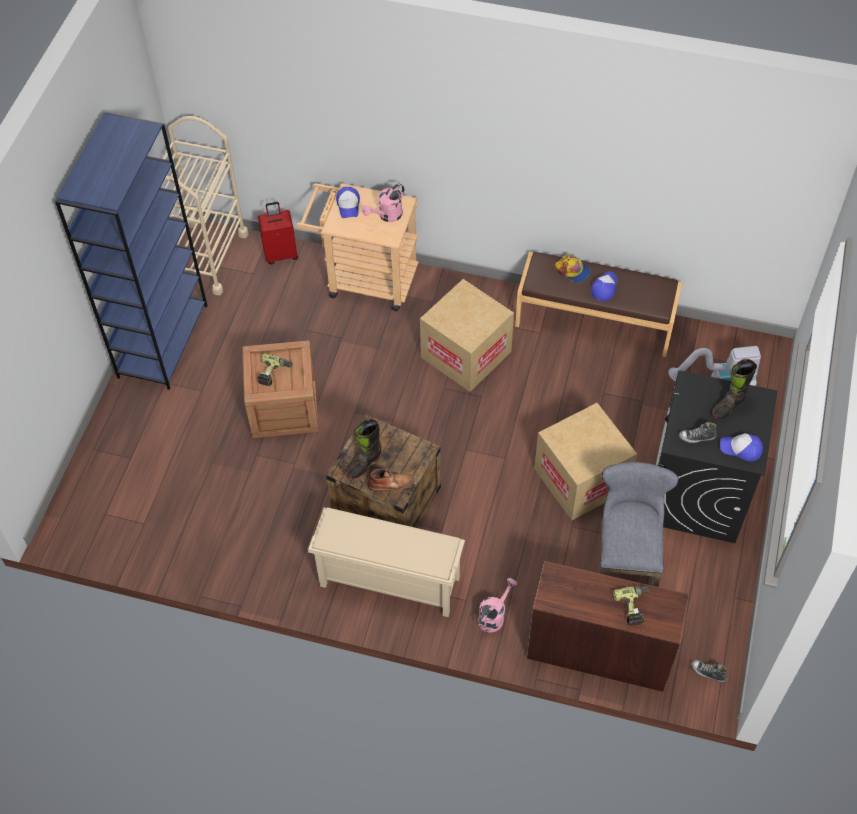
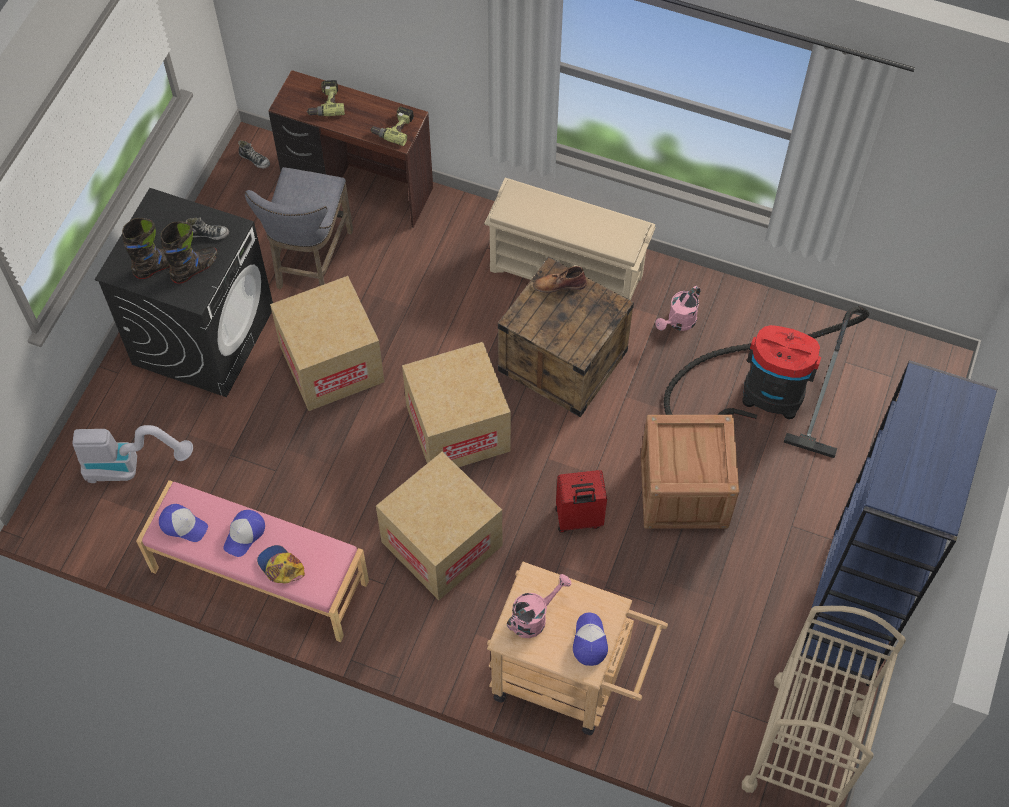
camera: 175 degrees left, 5 degrees up
(214, 490) = (765, 392): none -> vacuum cleaner
(274, 373) = (696, 451): power drill -> power drill (394, 128)
(281, 254) = (690, 741): red suitcase -> red suitcase (578, 519)
(364, 464) = (588, 310): black boot -> black boot (195, 268)
(467, 437) = (458, 428): none -> cardboard box
(494, 616) = (459, 230): pink watering can -> pink watering can (678, 322)
(595, 321) = (259, 577): brown bench -> pink bench
(741, 449) = (164, 216): cap -> cap (183, 525)

